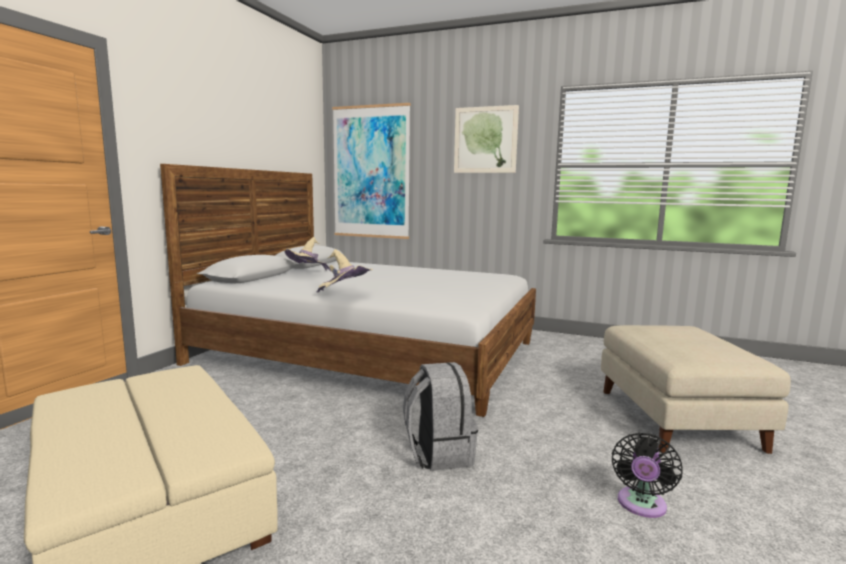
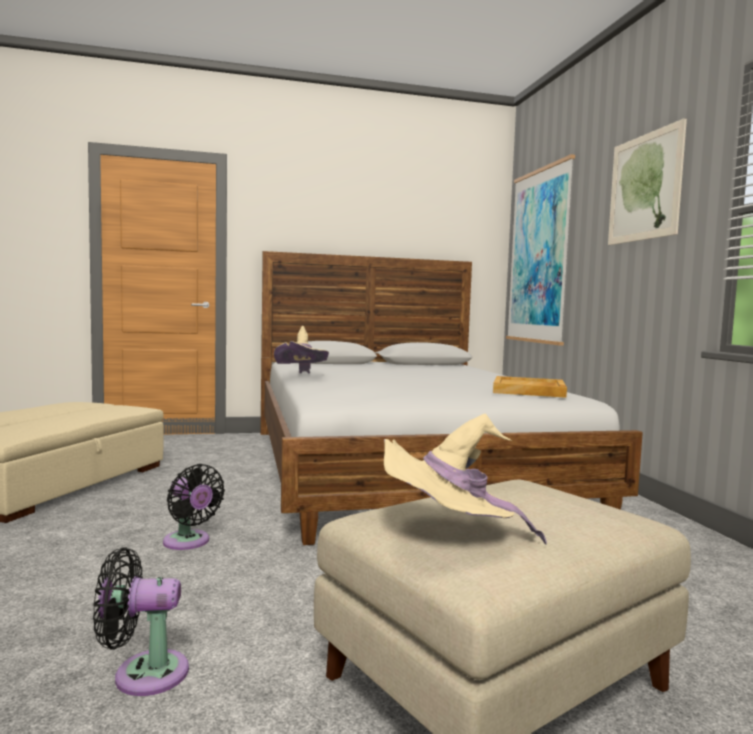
camera: 55 degrees right, 5 degrees down
(308, 274) = (374, 366): beige hat -> beige hat (450, 536)
(438, 453) = (189, 542): grey backpack -> black fan
(479, 275) = (529, 390): none -> beige tray

